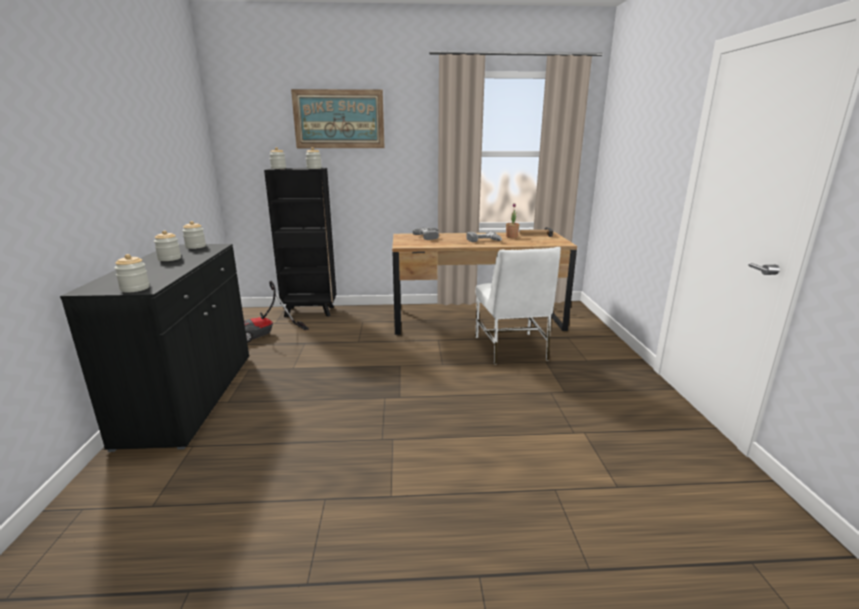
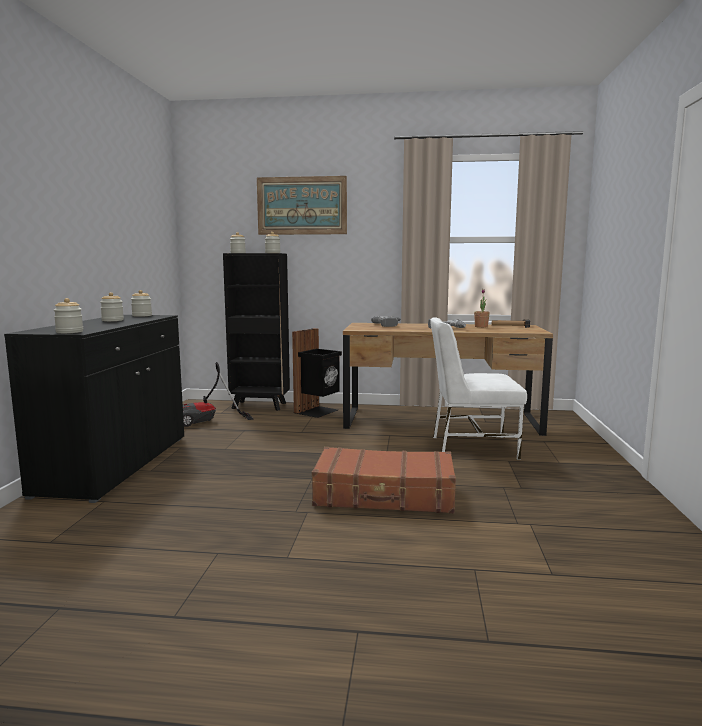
camera: 10 degrees right, 10 degrees down
(366, 315) = (318, 411): none -> black trash can
(455, 412) = (384, 495): none -> brown suitcase
(511, 348) = (471, 447): white chair -> white chair turned 90 degrees clockwise

